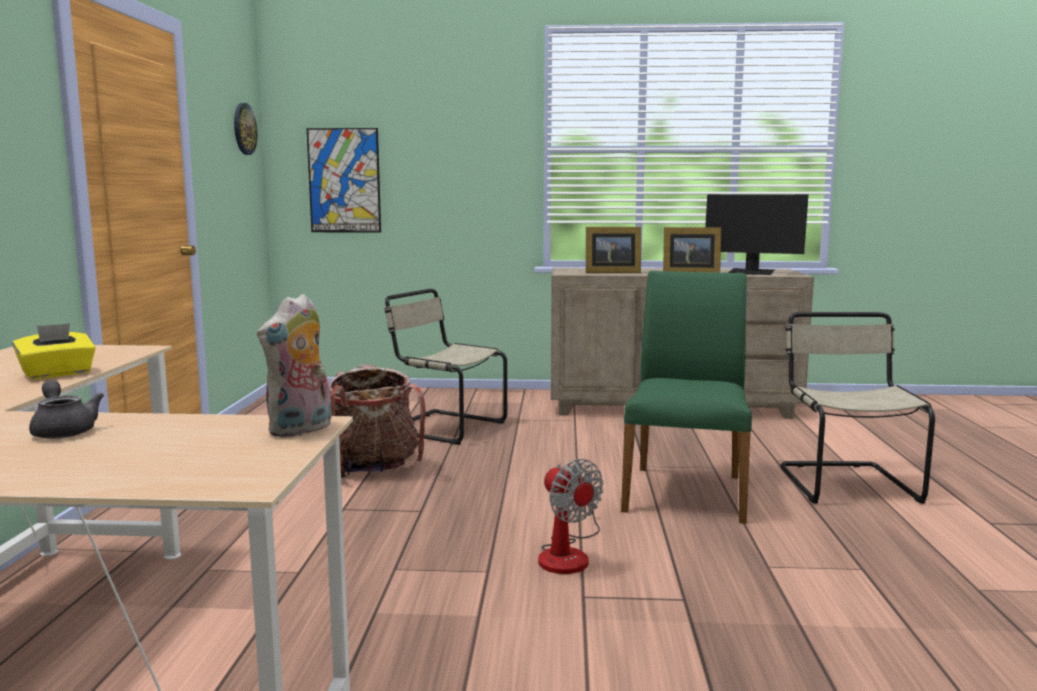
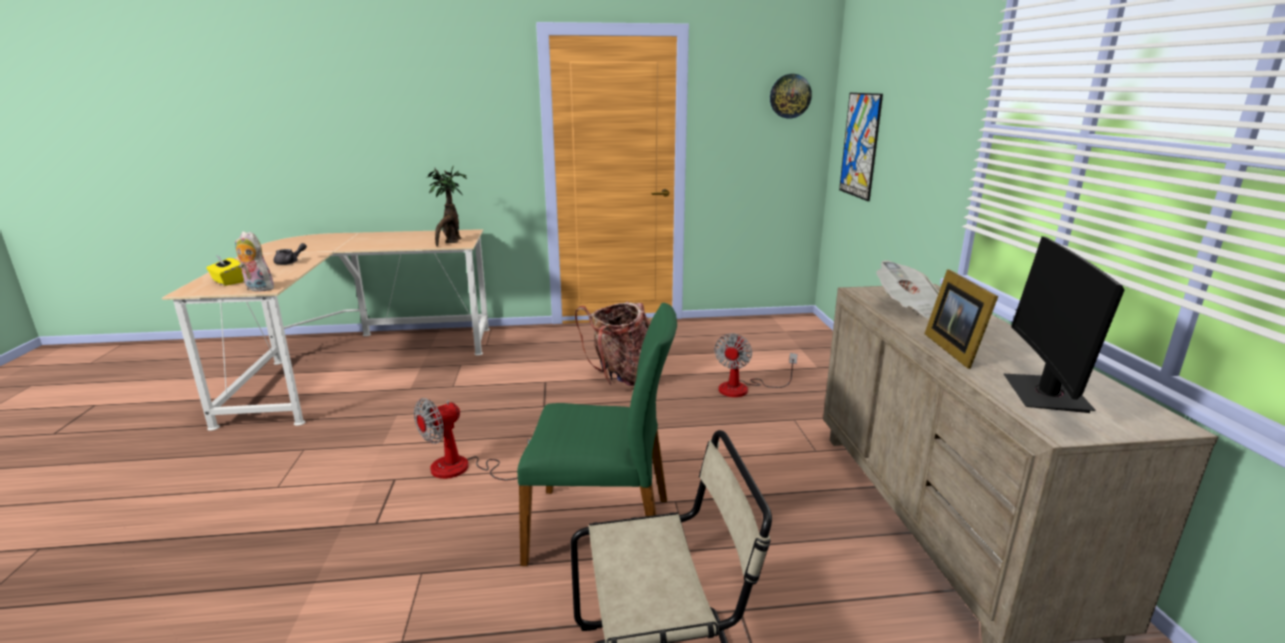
camera: 80 degrees right, 10 degrees up
(57, 374) = (401, 245): yellow tissue box -> yellow tissue box (228, 281)
(104, 353) = (450, 242): none -> potted plant
(444, 427) = (743, 388): beige chair -> fan
(610, 272) = (910, 309): picture frame -> newspaper

